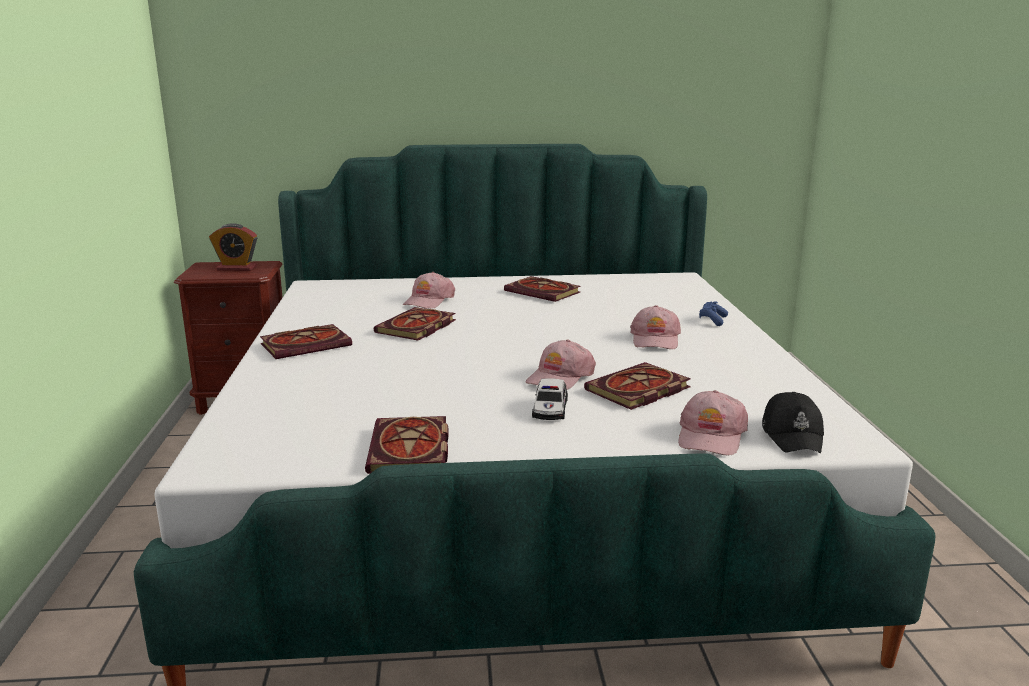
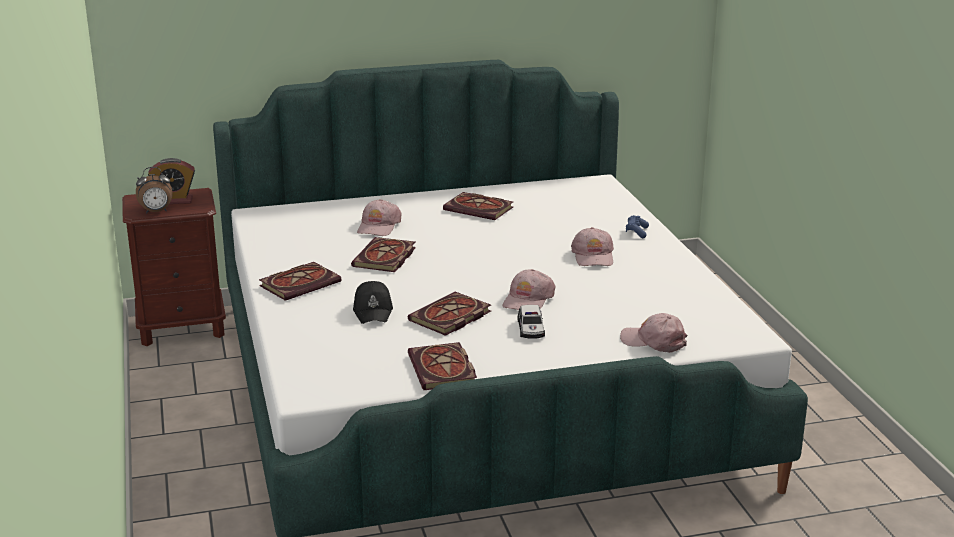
camera: 10 degrees left, 5 degrees up
(210, 275) = (156, 212): none -> alarm clock
(637, 390) = (592, 307): book -> book (450, 318)
(711, 436) = (654, 341): pink cap -> pink cap turned 105 degrees clockwise
(793, 435) = (710, 335): black cap -> black cap (373, 310)

